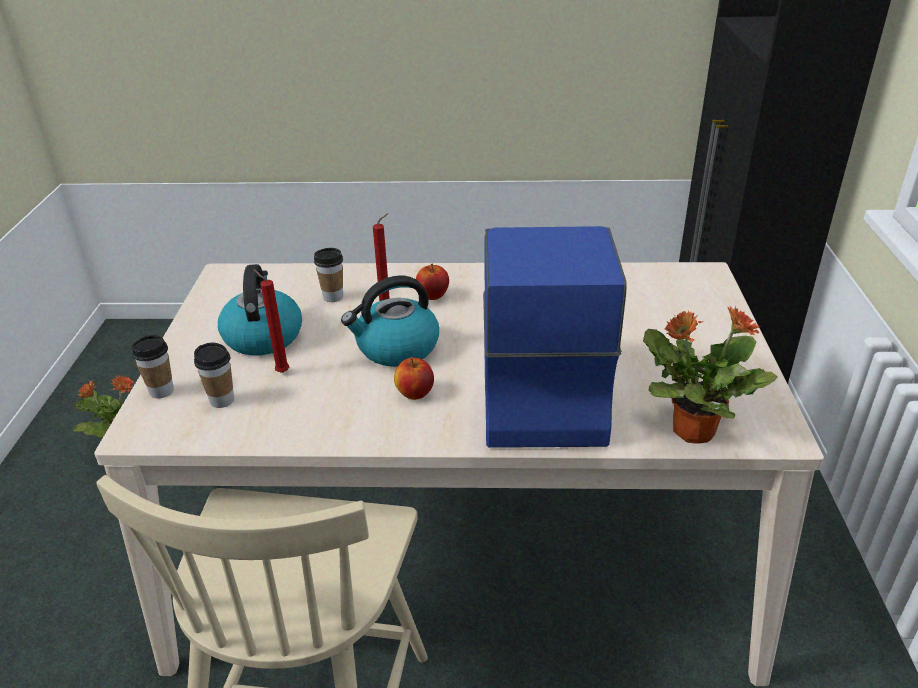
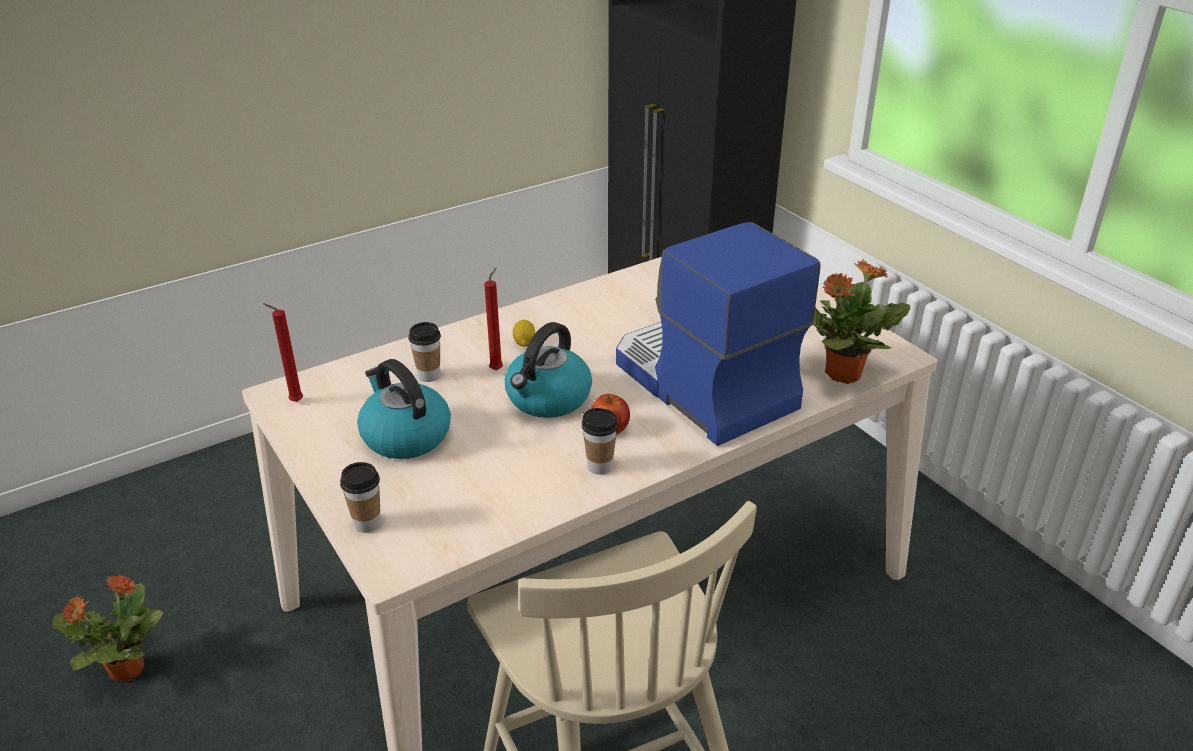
camera: 35 degrees left, 0 degrees up
(222, 400) = (441, 506): cup -> cup (600, 466)
(281, 372) = (466, 459): red candle -> red candle (294, 402)
(432, 296) = (524, 342): apple -> lemon

